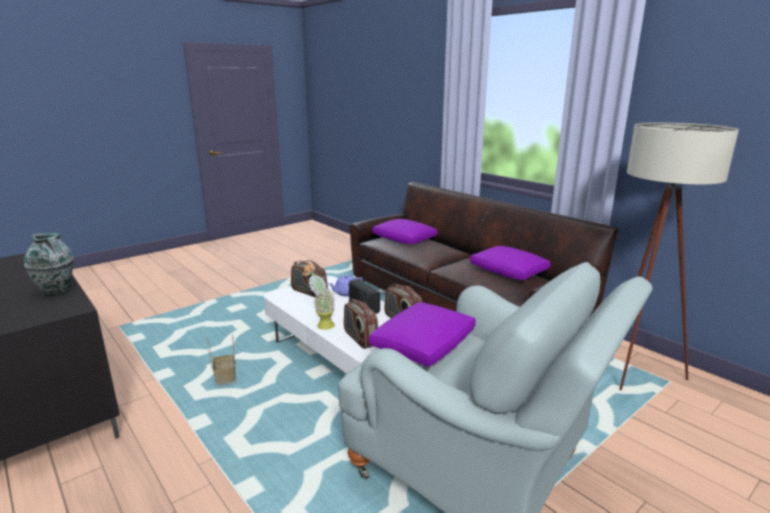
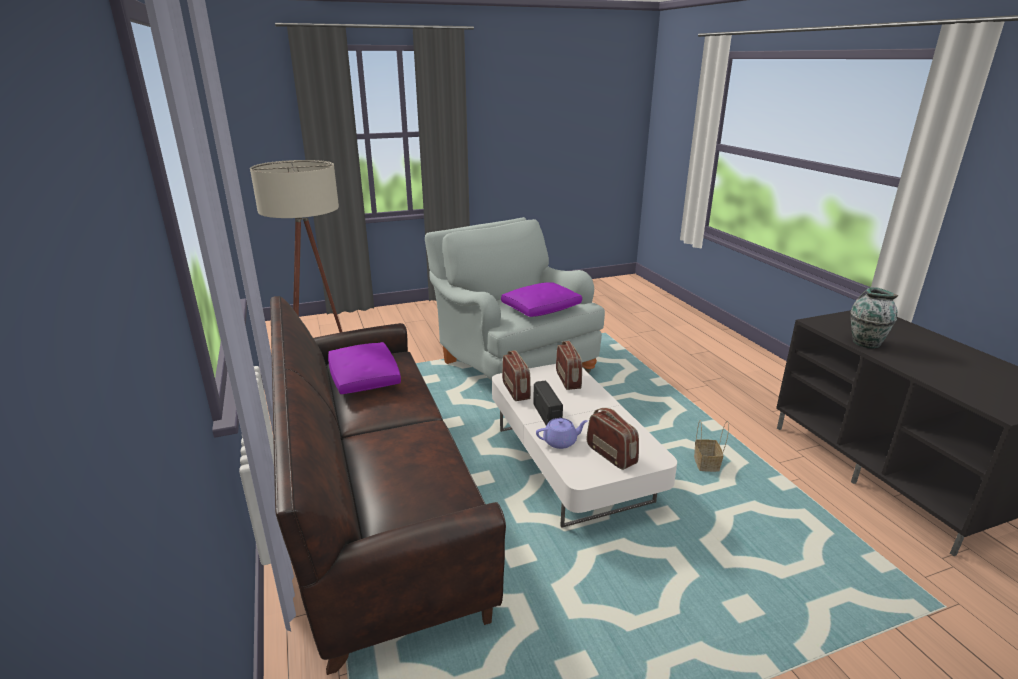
camera: 160 degrees left, 5 degrees up
(321, 325) = (603, 401): potted plant -> none
(404, 239) = (414, 484): purple pillow -> none

